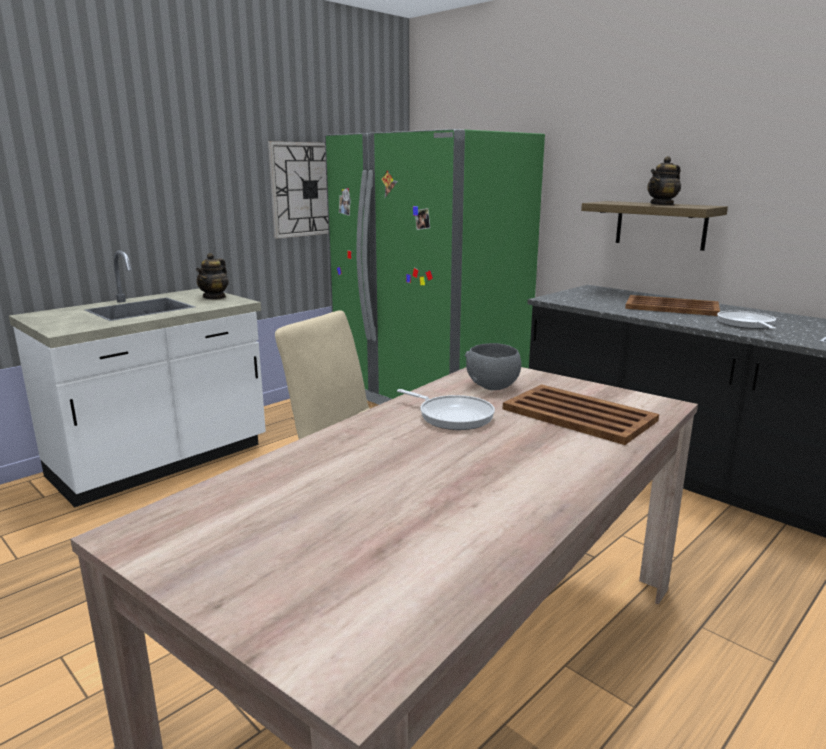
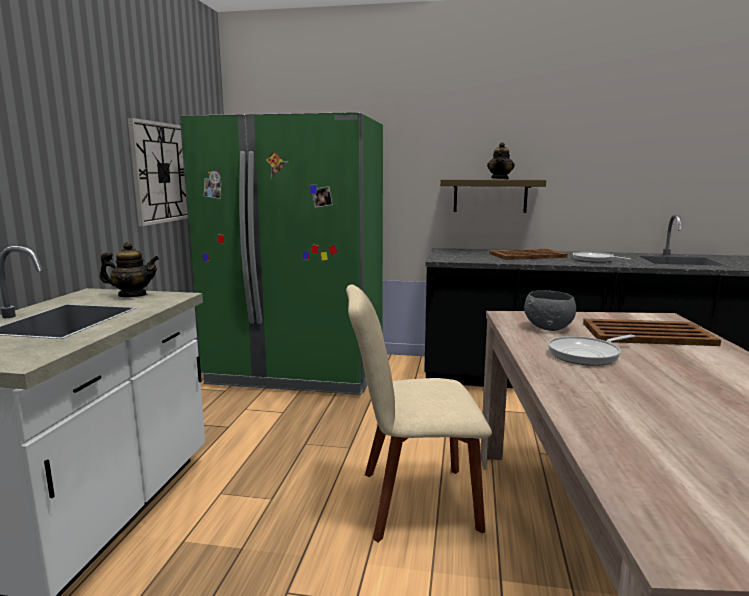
camera: 35 degrees left, 5 degrees down
(214, 297) = (132, 295): teapot -> teapot turned 75 degrees counterclockwise
(452, 416) = (587, 354): frying pan -> frying pan turned 150 degrees clockwise

